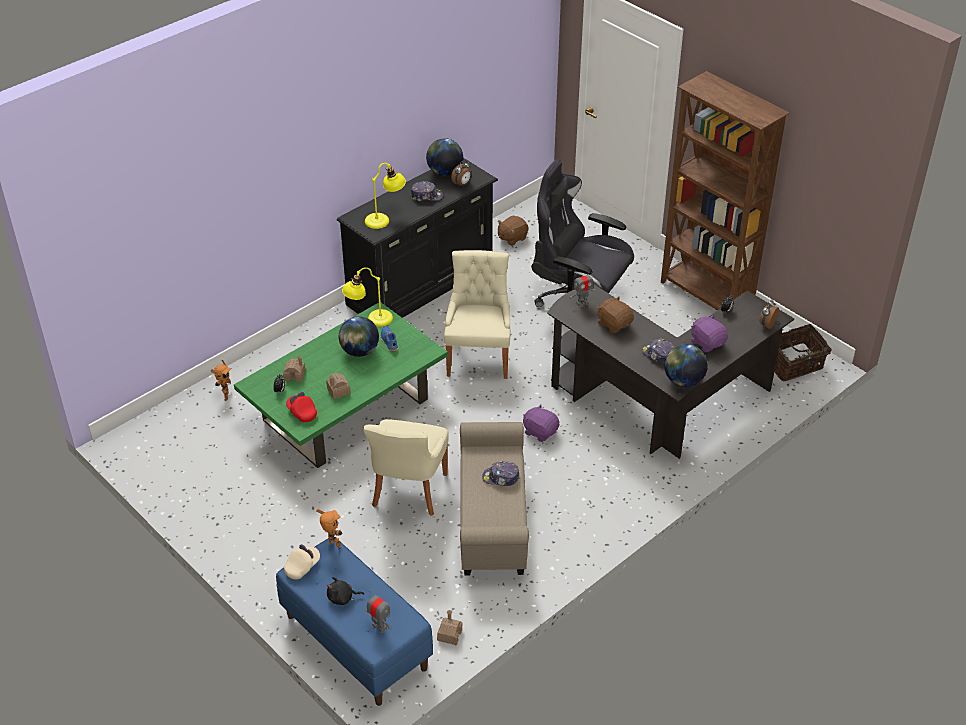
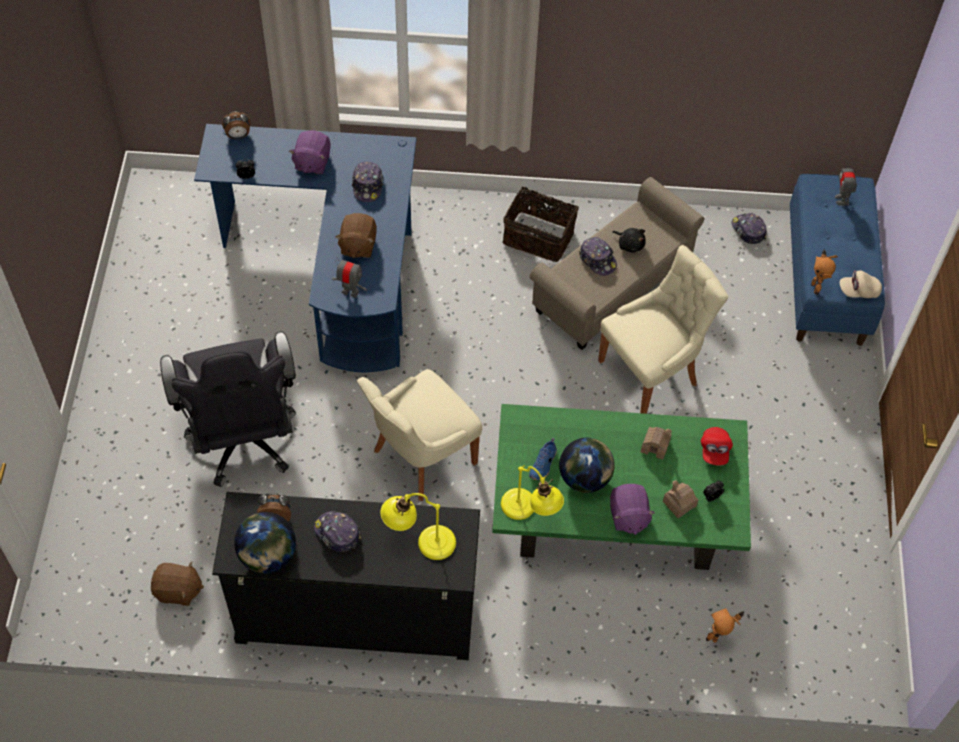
camera: 135 degrees left, 15 degrees up
(342, 598) = (849, 242): black plush toy -> black plush toy (630, 244)
(449, 635) = (748, 230): toy house -> cap
(540, 431) = (470, 331): purple plush toy -> purple plush toy (628, 516)
(660, 404) = (336, 267): black desk -> blue desk
(683, 380) = (386, 148): globe -> none
(706, 296) = (122, 334): brown bookcase -> none
(794, 365) = (174, 204): basket -> basket (539, 236)

